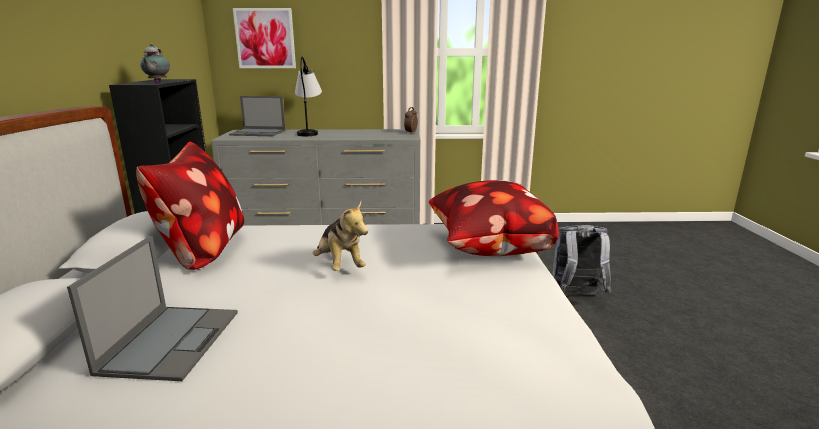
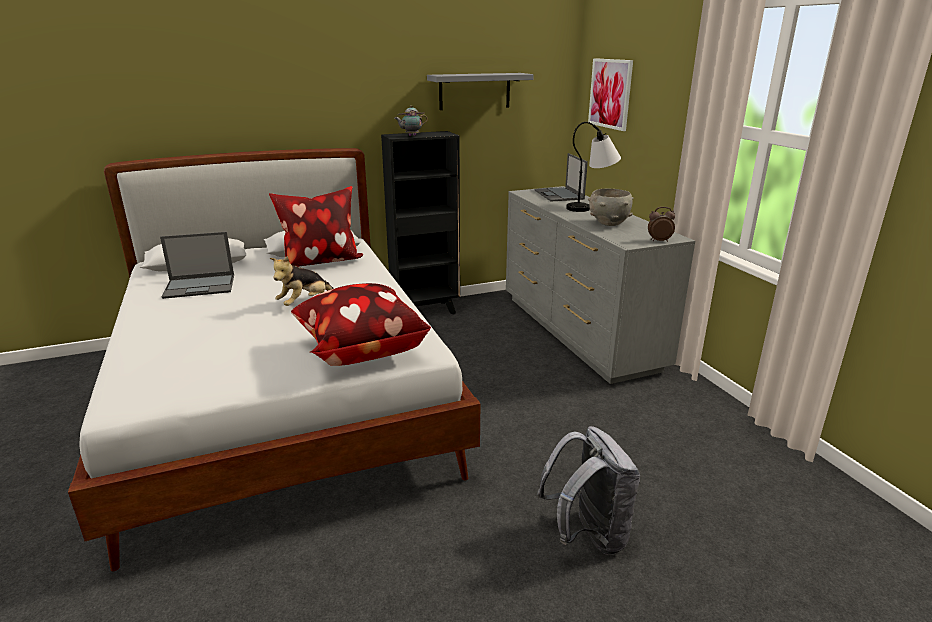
camera: 70 degrees right, 5 degrees up
(156, 34) = (474, 91): none -> grey shelf
(358, 134) = (608, 224): none -> grey bowl

